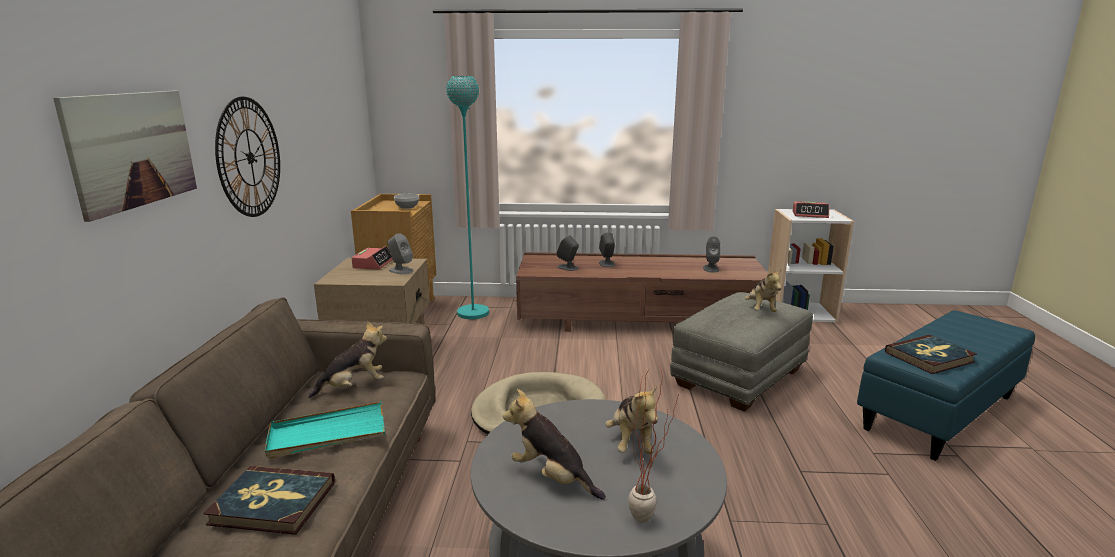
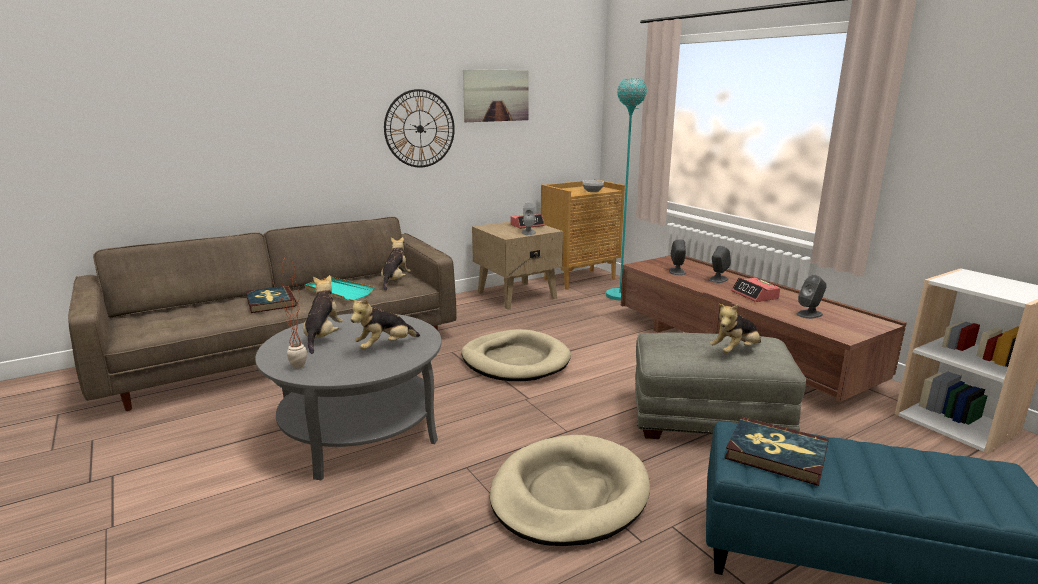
camera: 55 degrees right, 0 degrees up
(133, 149) = (313, 112): picture -> picture (496, 95)
(354, 386) = (395, 281): plush toy -> plush toy turned 105 degrees counterclockwise
(809, 480) = (569, 494): none -> beige dog bed
(810, 215) = (985, 283): alarm clock -> alarm clock (755, 295)

